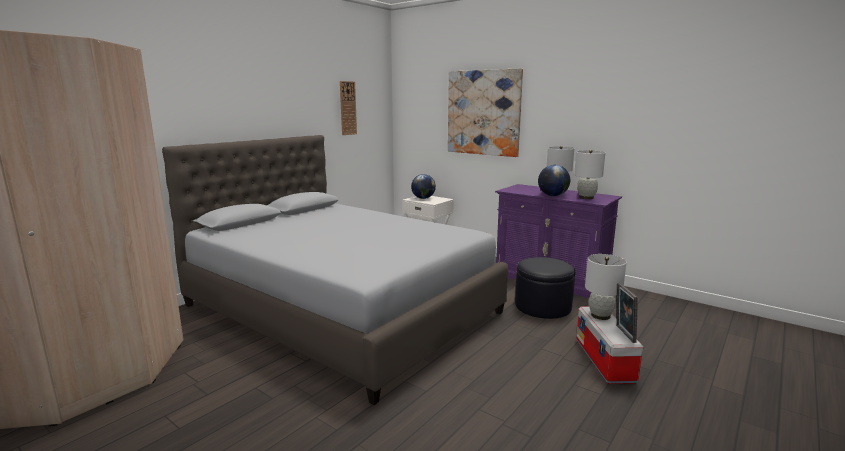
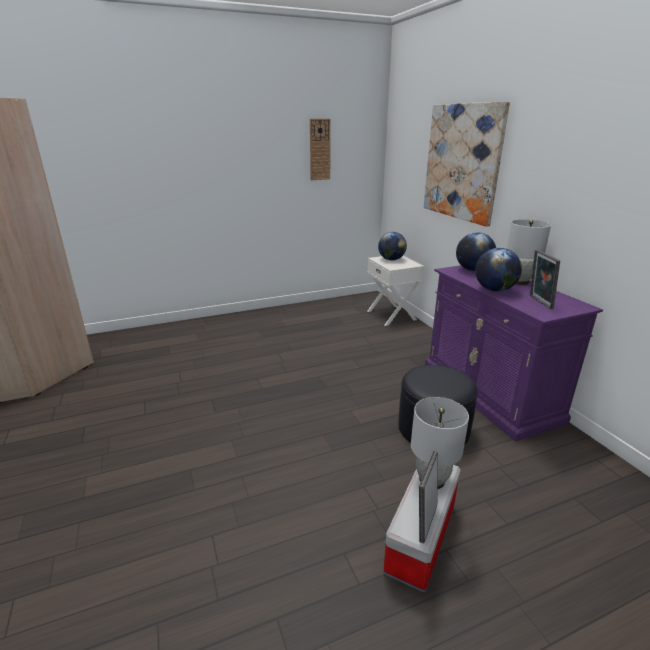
camera: 30 degrees right, 10 degrees up
(341, 308) = (233, 366): grey bed -> none
(520, 188) = (473, 270): none -> globe
(586, 197) = (538, 302): white table lamp -> picture frame

